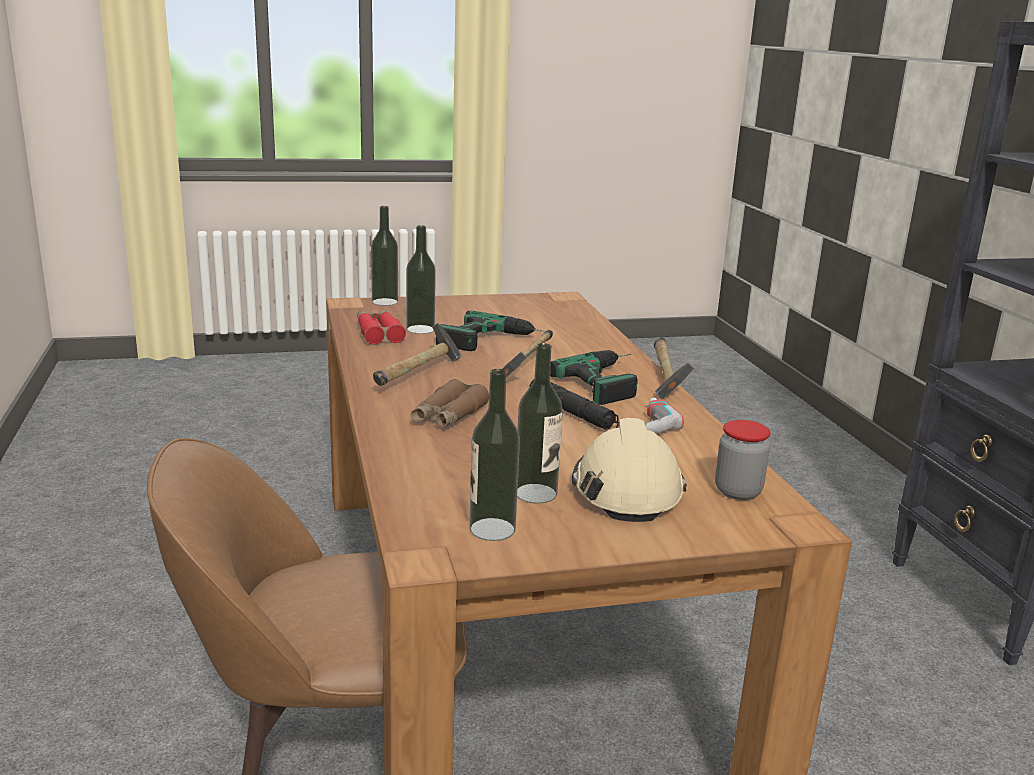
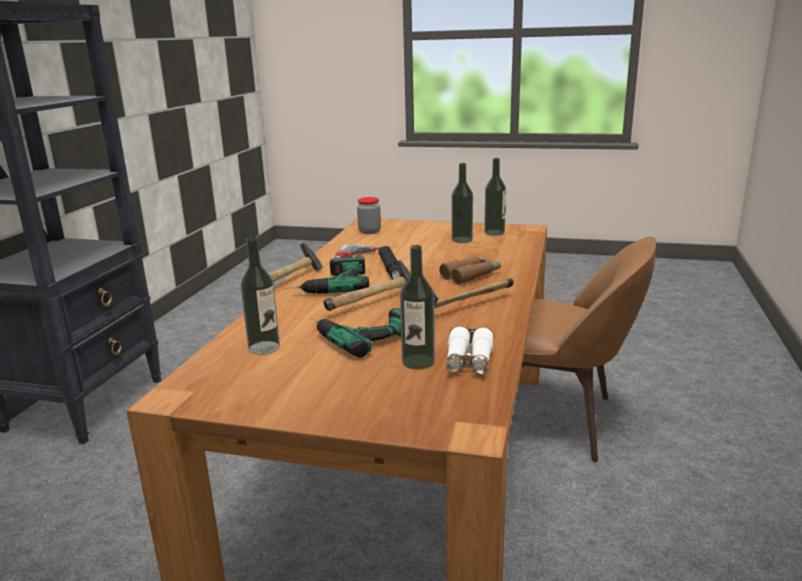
camera: 150 degrees left, 0 degrees up
(379, 334) = (469, 361): red binoculars -> white binoculars
(384, 302) = (419, 428): bottle -> bottle (264, 347)
(626, 489) = (418, 237): beige hard hat -> none

